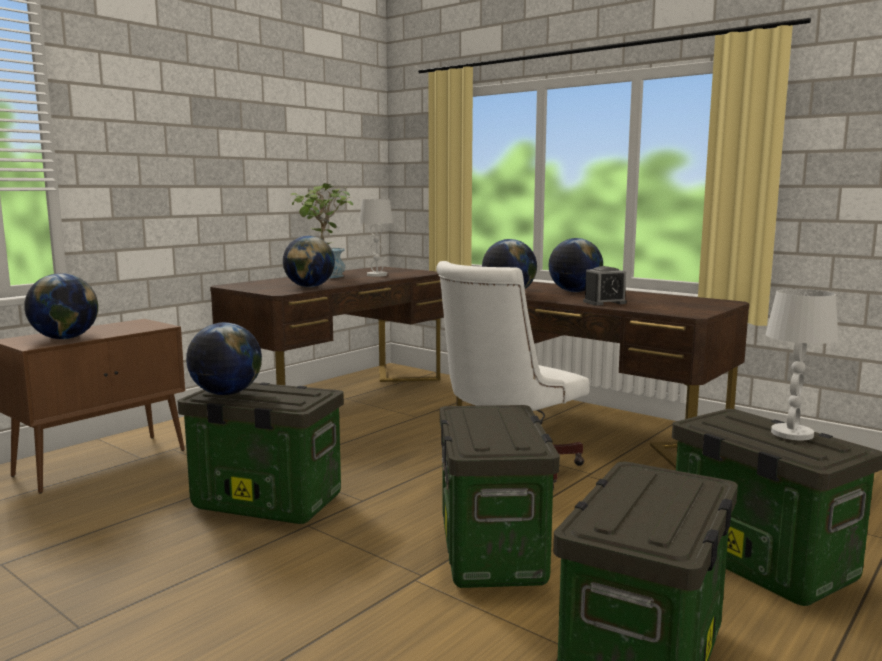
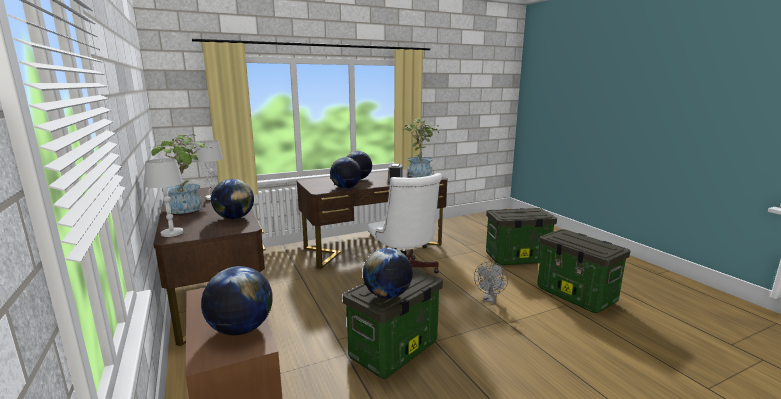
camera: 65 degrees left, 5 degrees up
(494, 553) = (490, 299): storage box -> grey fan
(698, 305) = (419, 174): none -> potted plant
(791, 433) = (522, 211): white table lamp -> white table lamp (172, 233)

